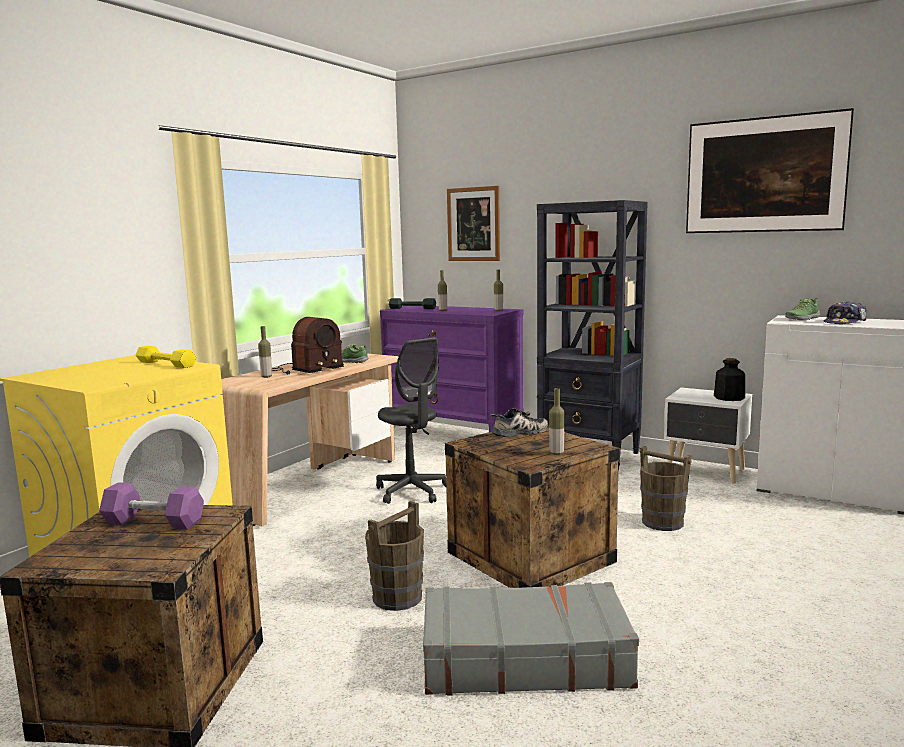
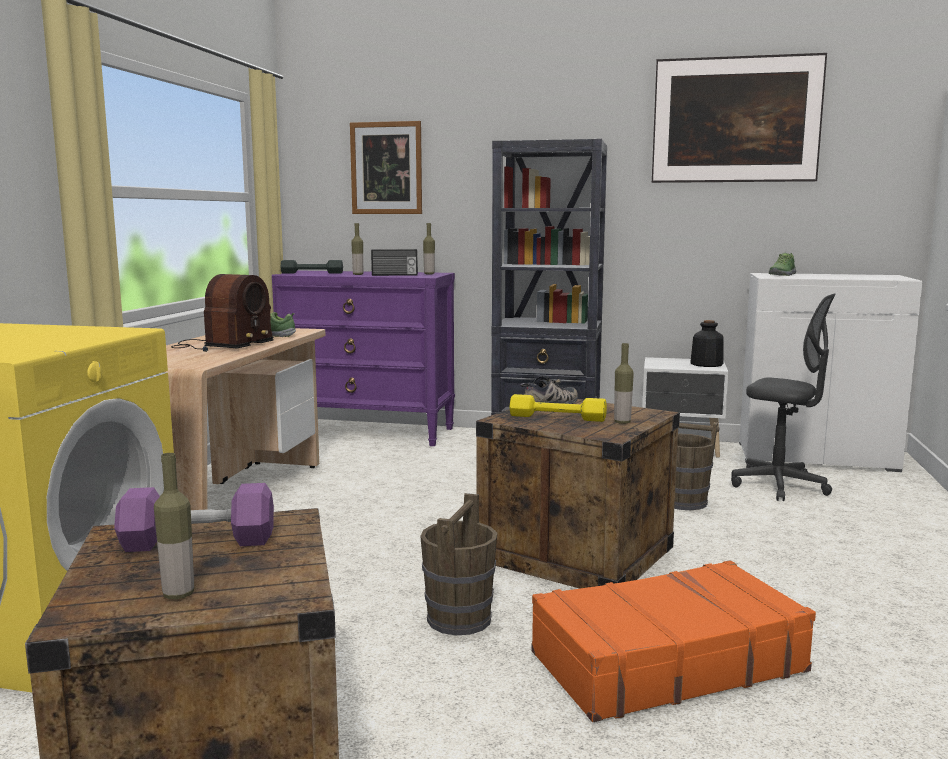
camera: 20 degrees left, 0 degrees up
(165, 364) = (76, 330): yellow dumbbell -> yellow dumbbell (557, 417)
(266, 377) = (177, 355): bottle -> bottle (178, 594)
(412, 492) = (371, 498): grey office chair -> grey office chair (779, 486)
(469, 312) = (394, 275): none -> radio
(524, 658) = (665, 661): grey suitcase -> orange suitcase
(845, 322) = (830, 276): cap -> none

